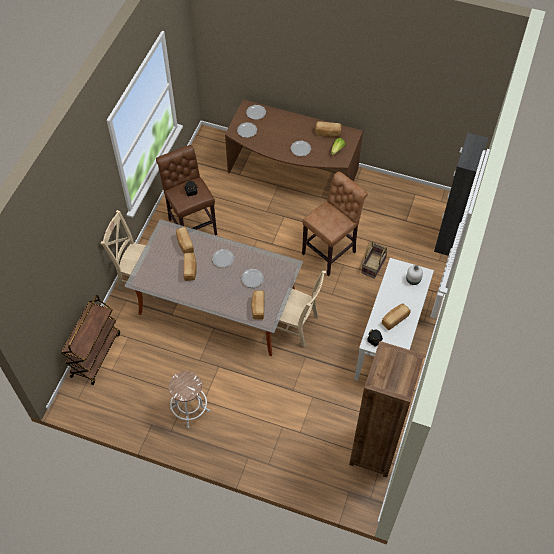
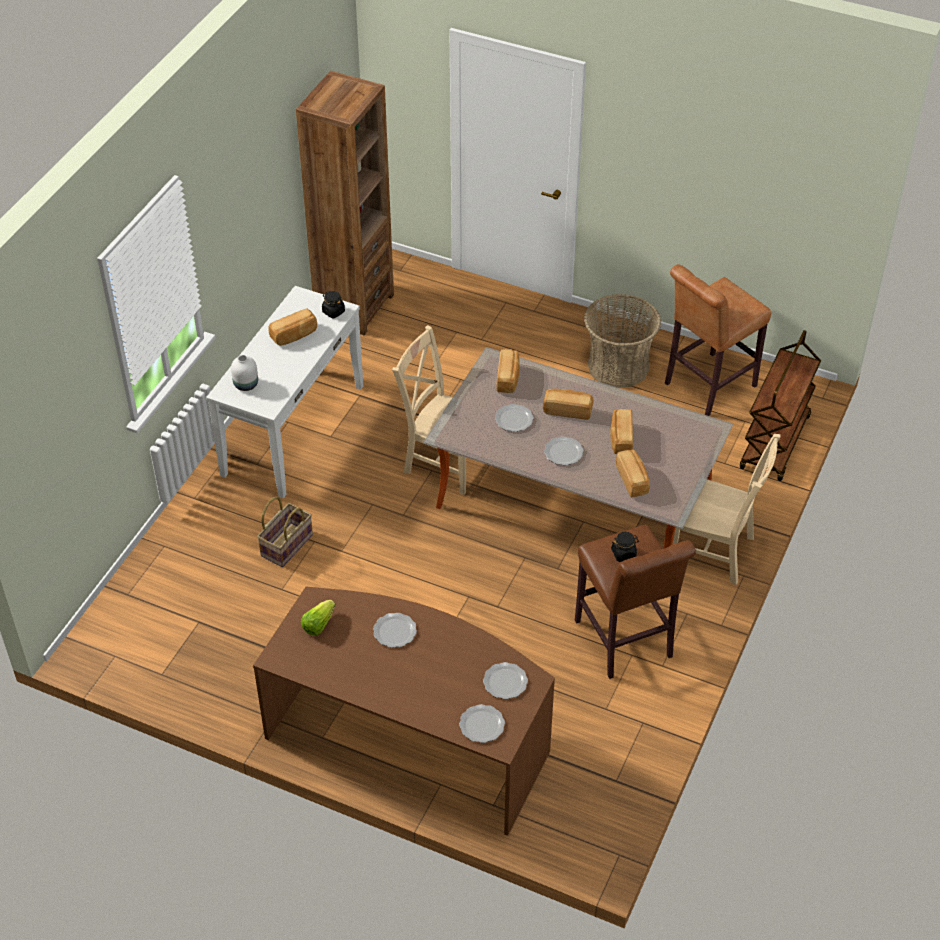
camera: 175 degrees left, 10 degrees down
(190, 409) = (618, 366): white stool -> basket
(328, 133) = (330, 663): bread -> bread (567, 410)
(331, 251) = (359, 574): brown stool -> brown stool (706, 387)
(448, 238) = (131, 583): black cabinet -> none

